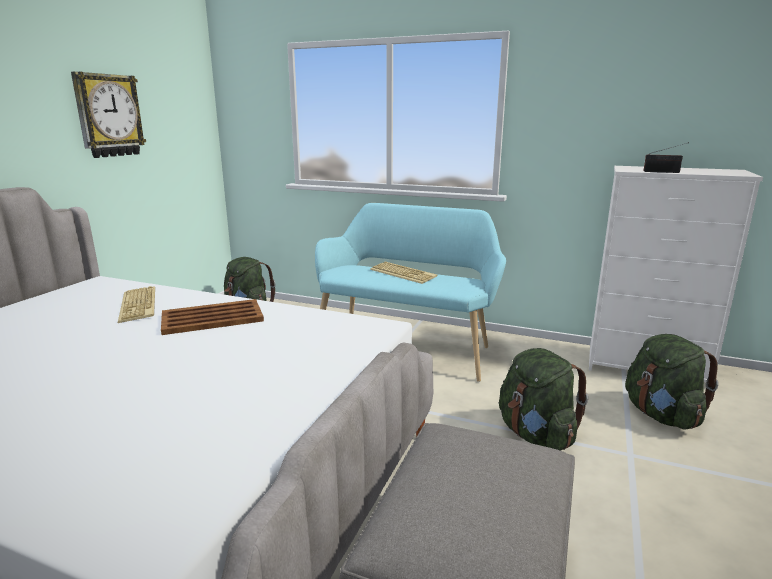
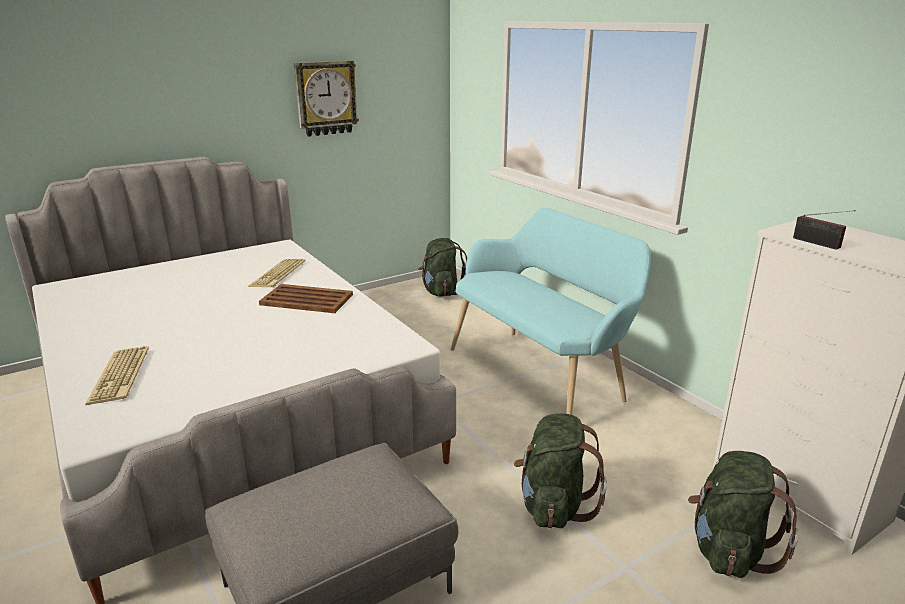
camera: 35 degrees right, 5 degrees up
(404, 273) = (538, 295): keyboard -> keyboard (121, 376)

